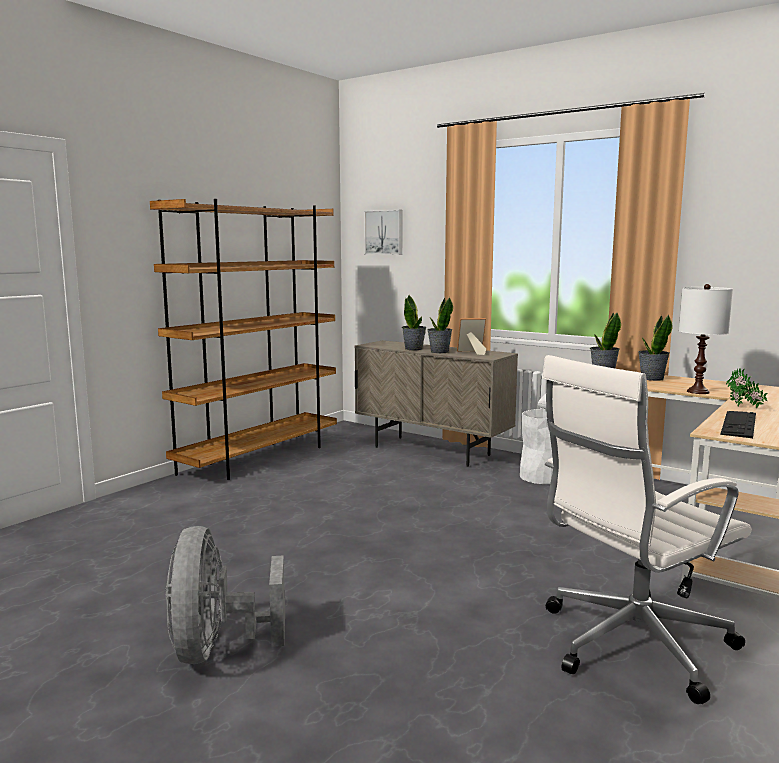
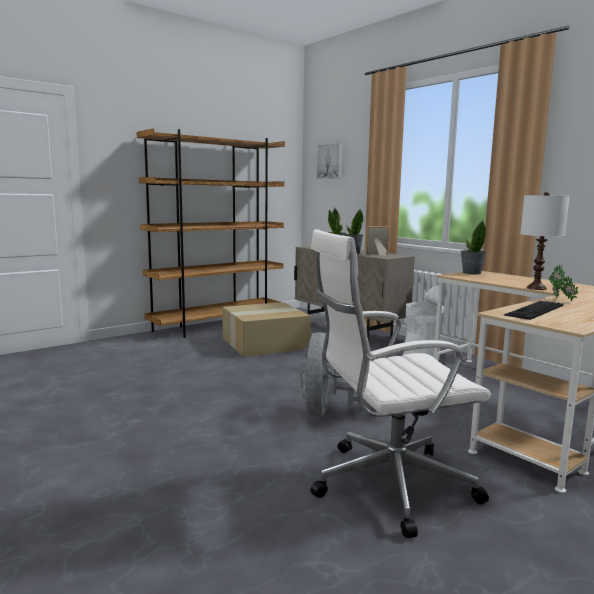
camera: 15 degrees right, 0 degrees up
(217, 649) = (79, 439): grey fan -> grey fan (328, 412)
(342, 478) = (264, 343): none -> cardboard box
(651, 378) = (509, 278): potted plant -> none

